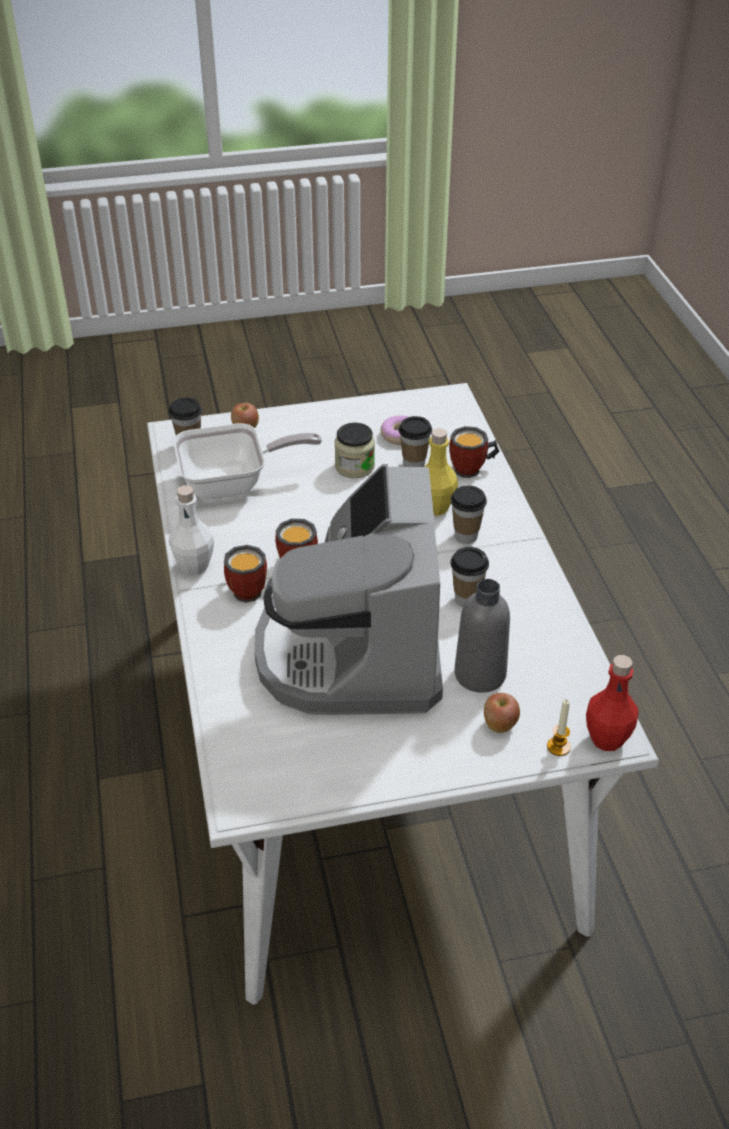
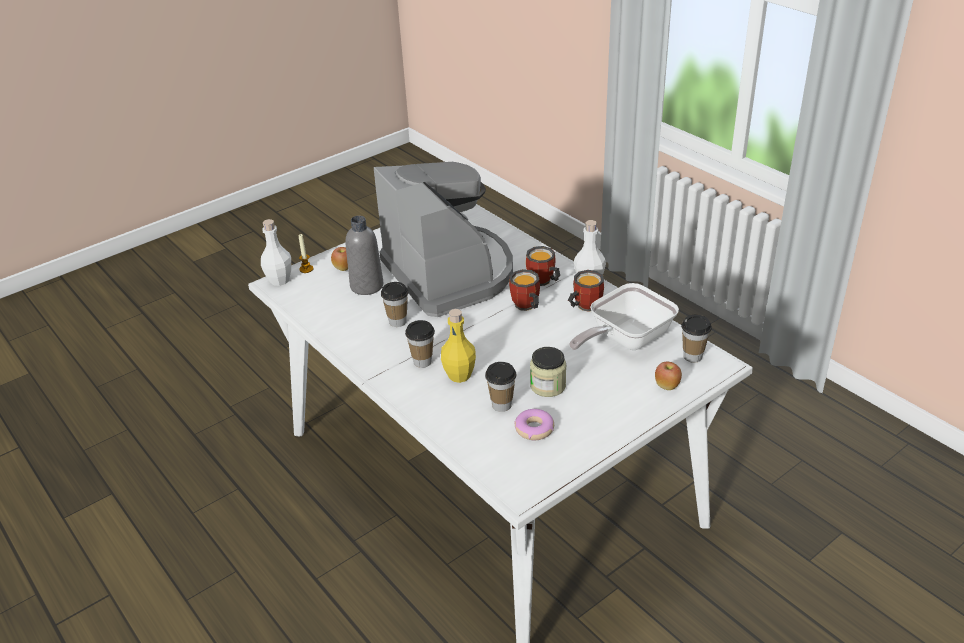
camera: 155 degrees right, 5 degrees down
(472, 470) = (449, 417): mug -> mug (583, 306)
(607, 739) = (279, 280): red bottle -> white bottle

